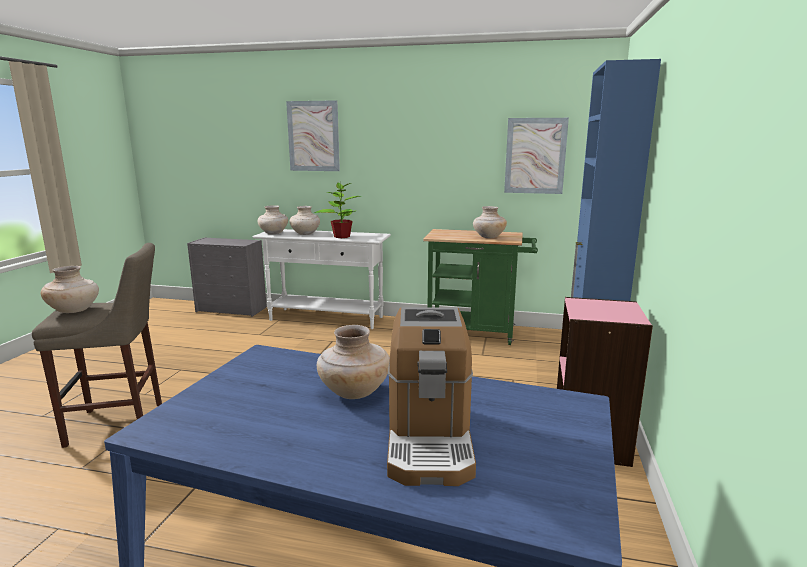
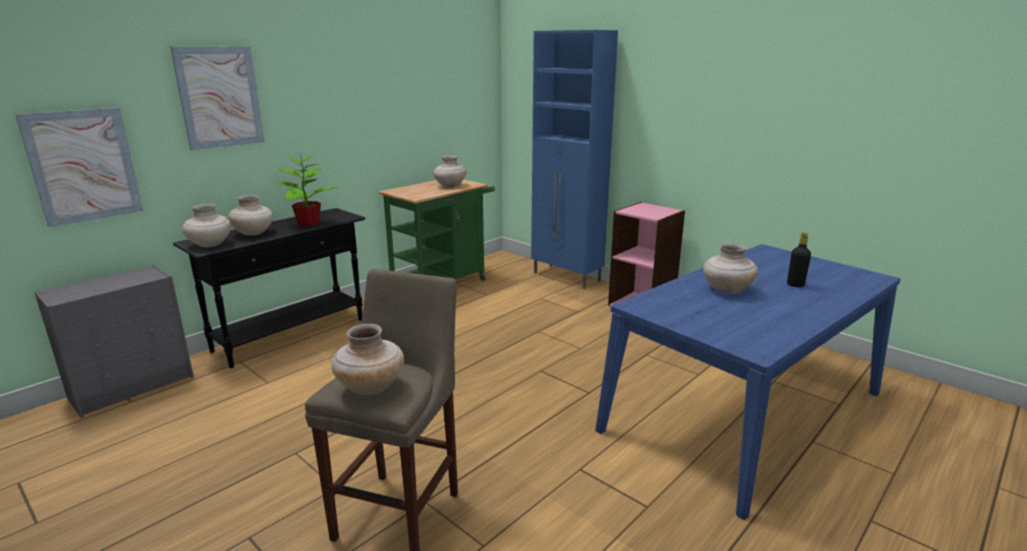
camera: 60 degrees left, 5 degrees up
(326, 319) = (291, 335): white console table -> black console table
(429, 439) = (795, 284): coffee machine -> black bottle
(535, 156) = (451, 102): picture -> picture (83, 166)

